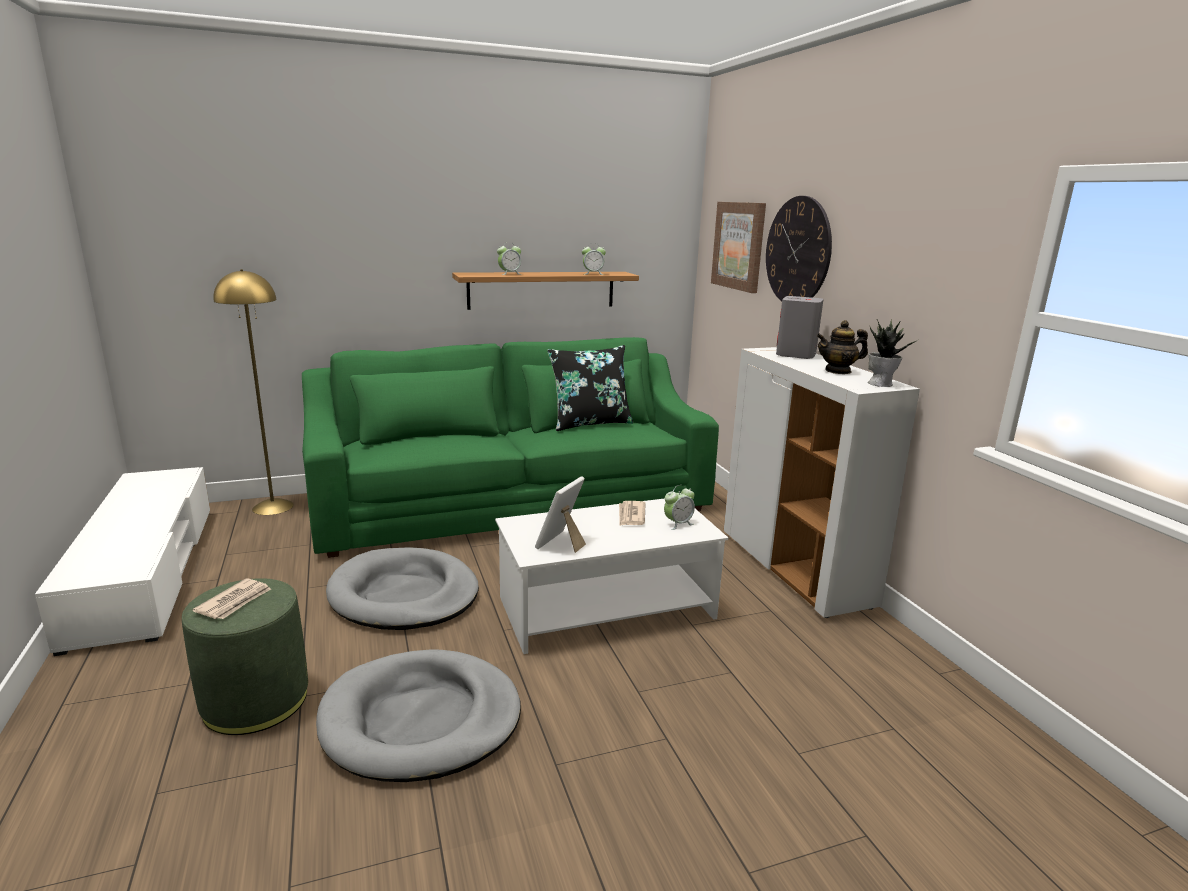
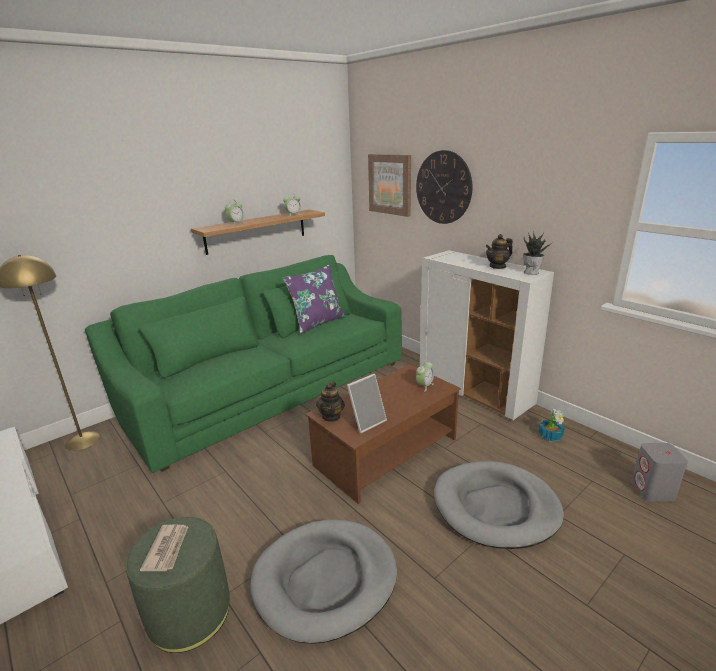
camera: 20 degrees left, 5 degrees up
(404, 595) = (243, 485): grey dog bed -> grey dog bed (496, 507)
(524, 528) = (331, 416): none -> teapot
(562, 543) = (366, 421): picture frame -> picture frame turned 135 degrees counterclockwise
(590, 423) = (317, 323): black pillow -> purple pillow
(607, 607) = (387, 451): white coffee table -> brown coffee table
(631, 515) = (391, 387): newspaper -> none
(796, 354) = (459, 257): grey speaker -> grey speaker (652, 491)
(872, 654) = (550, 436): none -> potted plant

